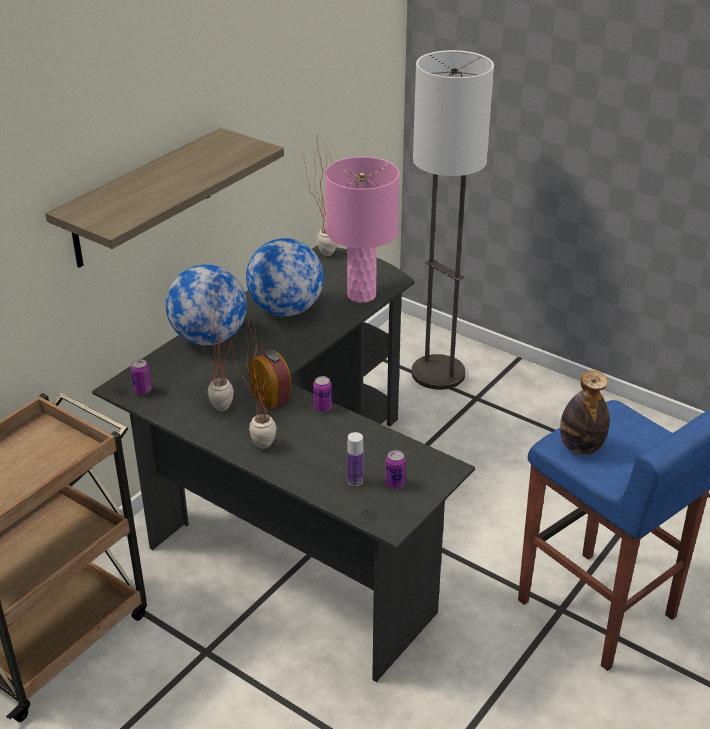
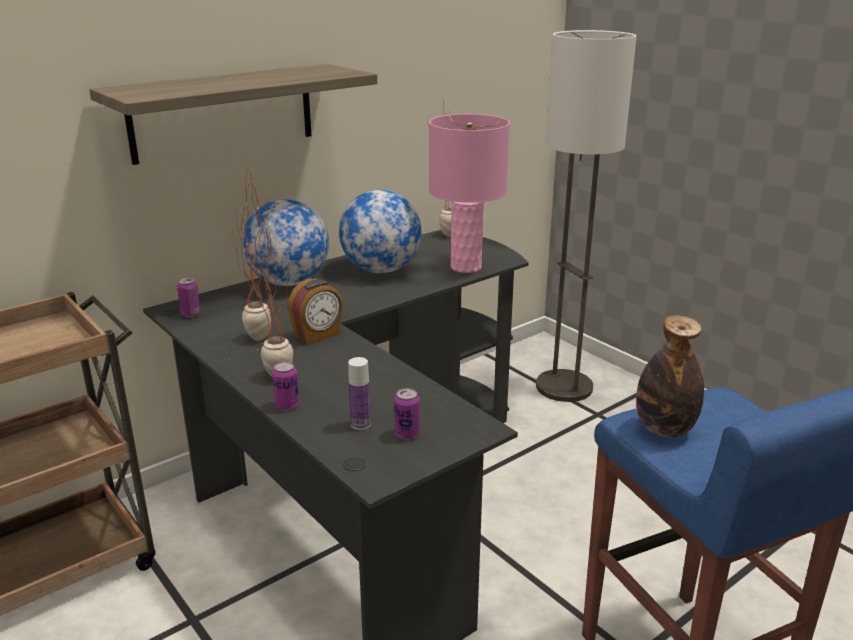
camera: 15 degrees right, 10 degrees down
(271, 397) = (317, 335): alarm clock -> alarm clock turned 75 degrees clockwise
(322, 407) = (367, 351): can -> can (287, 405)

